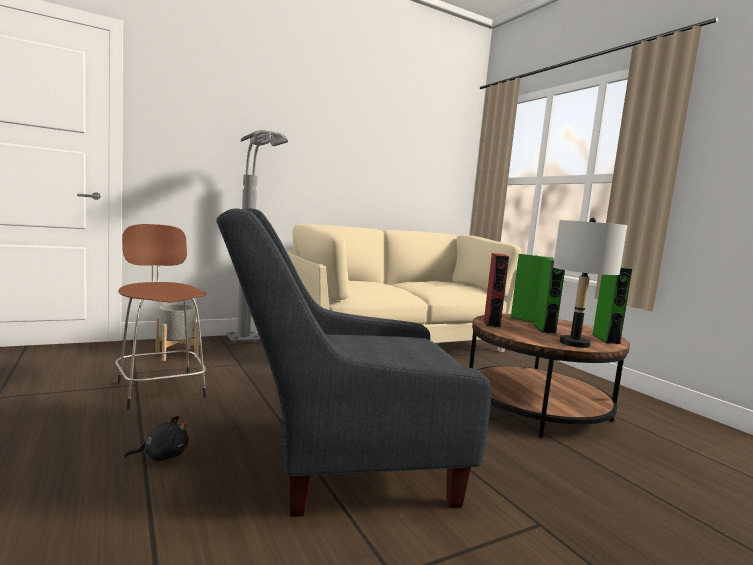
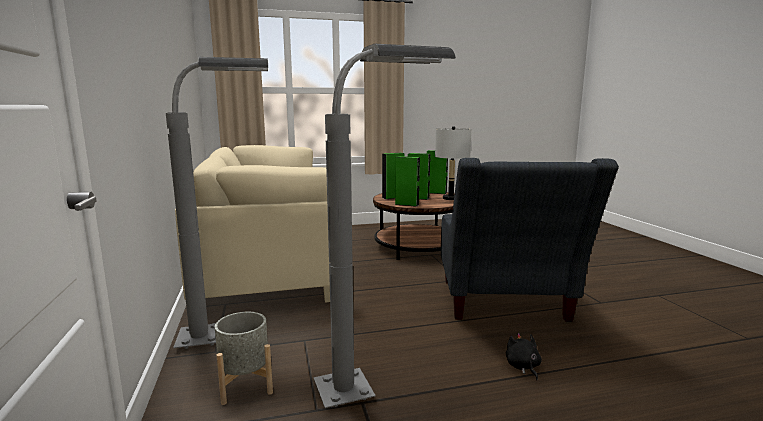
camera: 75 degrees left, 5 degrees up
(160, 388) = (377, 383): brown stool -> grey floor lamp
(491, 323) = (407, 204): red speaker -> green speaker

